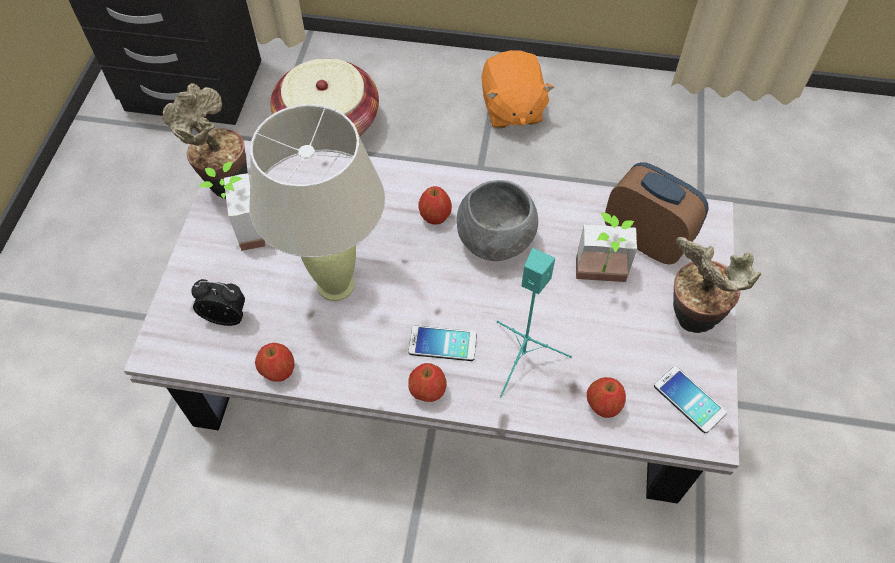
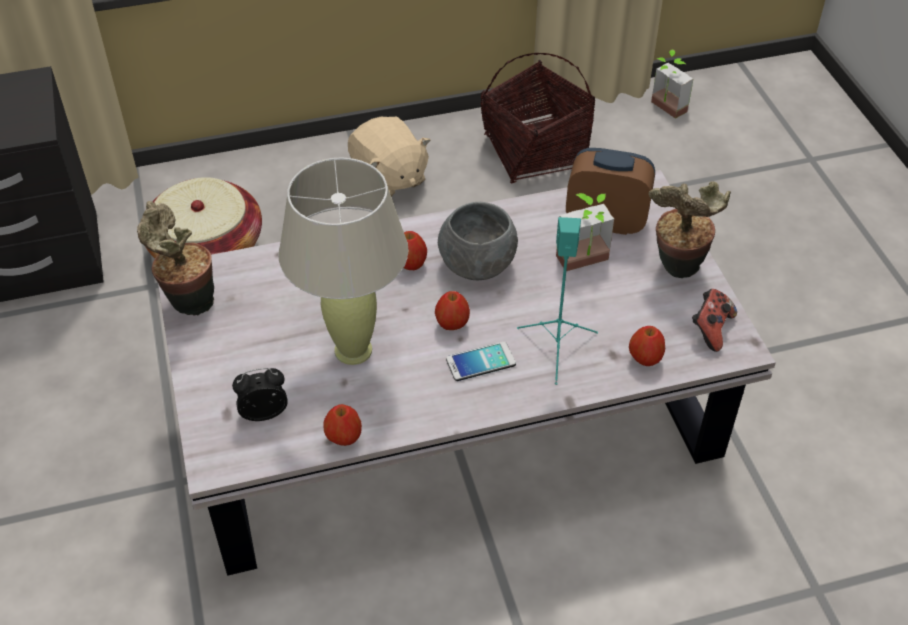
camera: 25 degrees left, 10 degrees down
(240, 231) = (230, 337): potted plant -> potted plant (664, 109)
(427, 391) = (490, 403): apple -> apple (452, 324)
(511, 109) = (388, 178): orange plush toy -> beige plush toy
(655, 125) = (533, 151): none -> basket
(689, 400) = (710, 329): phone -> game controller

